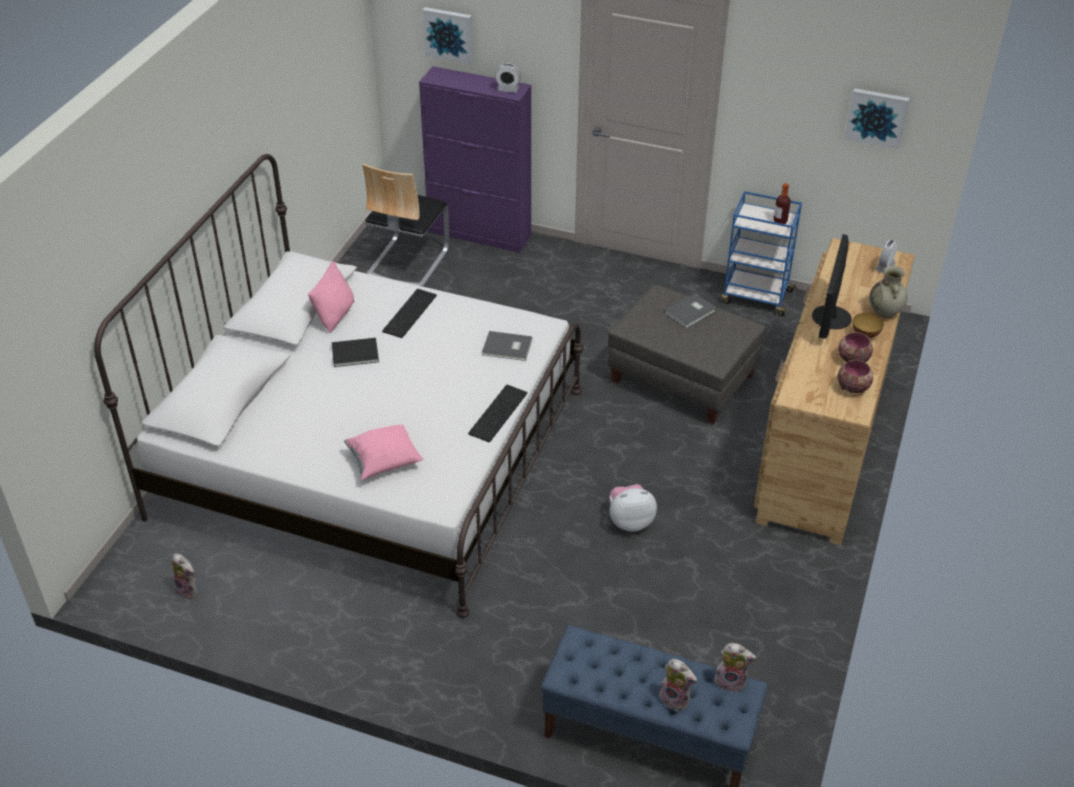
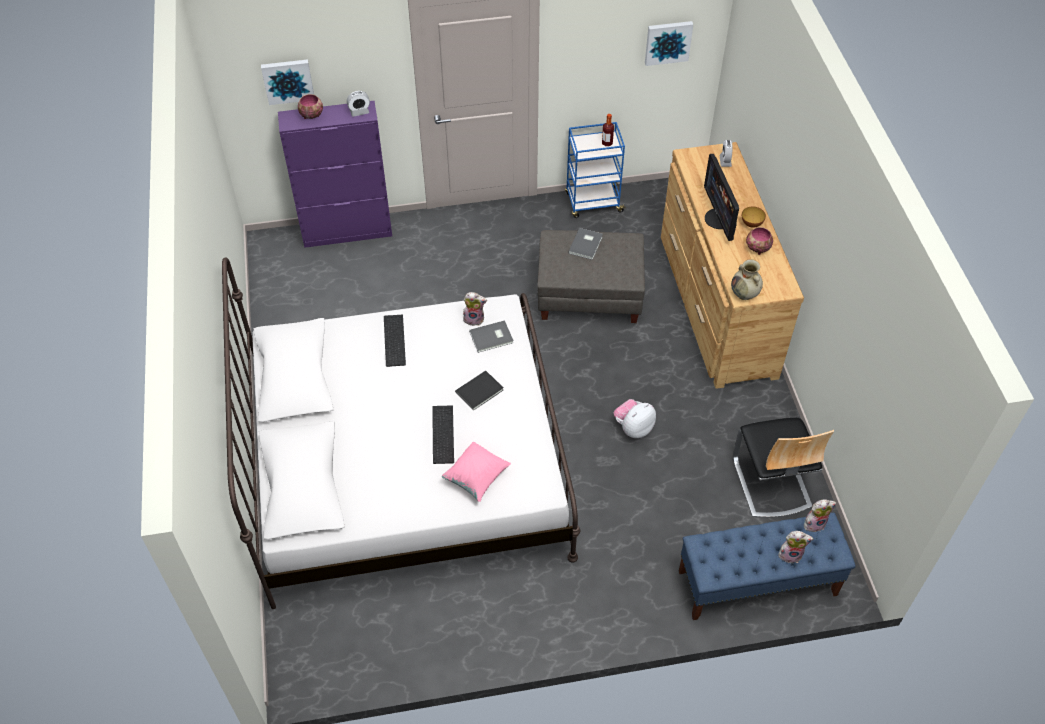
camera: 30 degrees left, 10 degrees up
(189, 590) = (357, 646): plush toy -> plush toy (474, 319)
(335, 315) = (336, 368): pink pillow -> none
(356, 354) = (381, 396): black book -> black book (480, 391)
(408, 261) = (308, 281): chair -> chair (771, 483)
(497, 412) = (526, 396): keyboard -> keyboard (441, 434)
(852, 387) = (772, 271): bowl -> bowl (311, 115)
(885, 312) = (750, 199): beige vase -> beige vase (744, 294)

